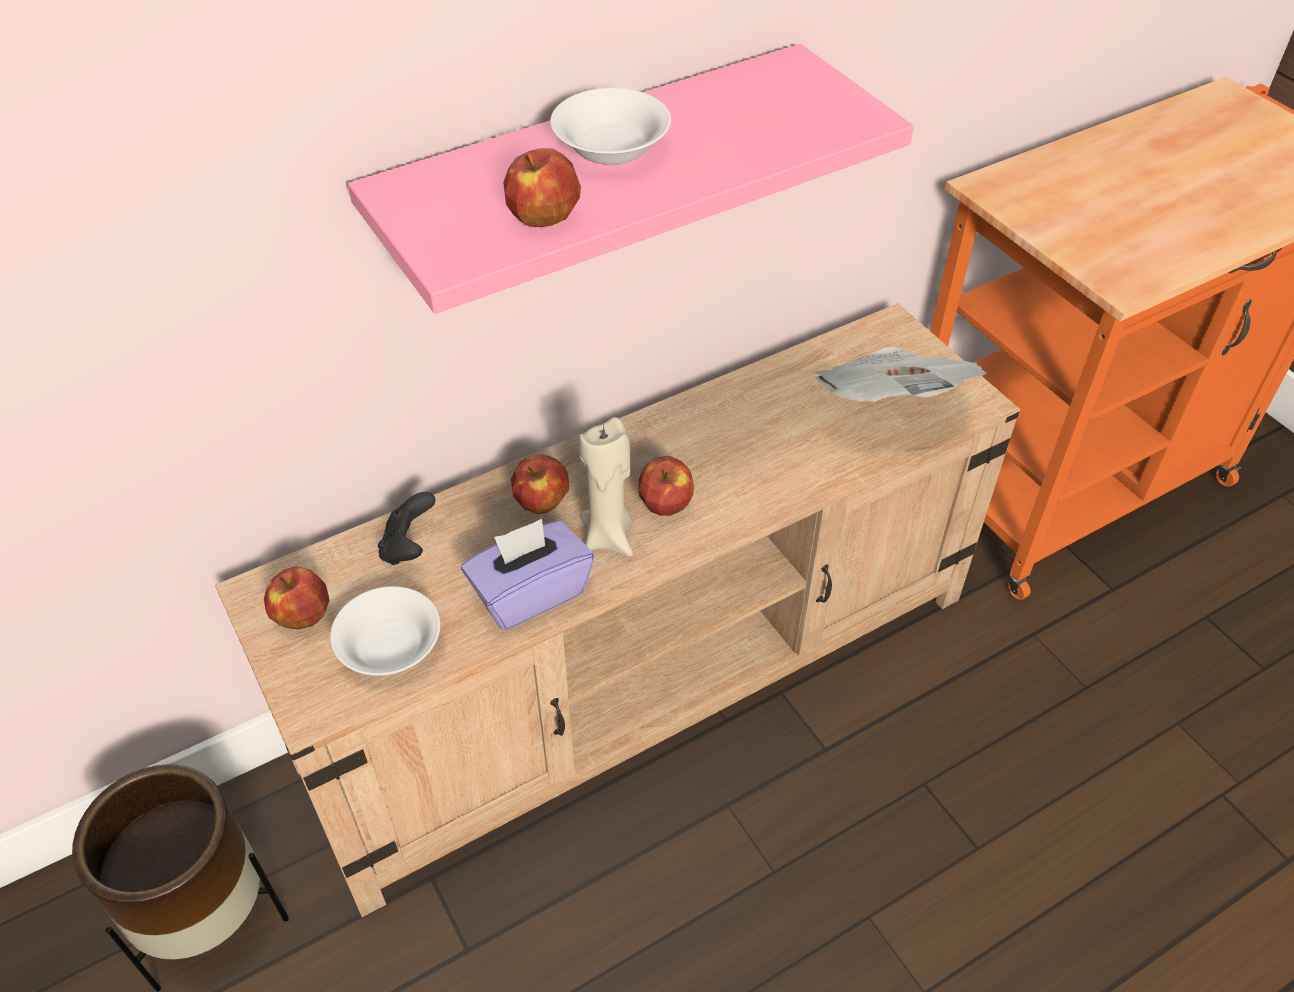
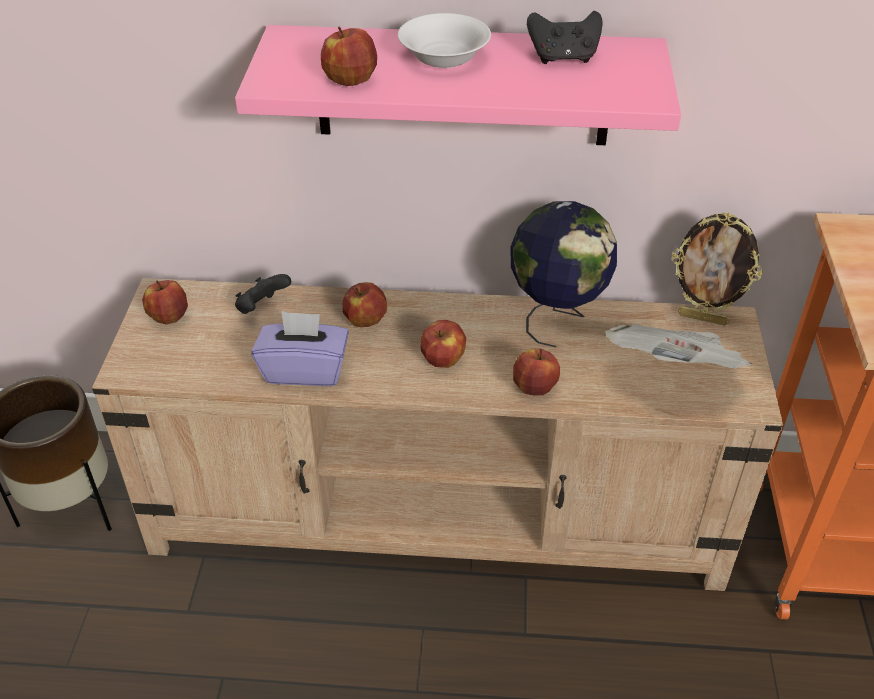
camera: 35 degrees right, 5 degrees down
(389, 646) = (197, 357): white bowl -> none
(609, 536) = (386, 361): beige candle -> none
(733, 103) = (563, 58): none -> black game controller
(733, 400) = (557, 317): none -> globe
(780, 487) = (534, 387): none -> apple
(865, 335) = (703, 318): none -> picture frame

